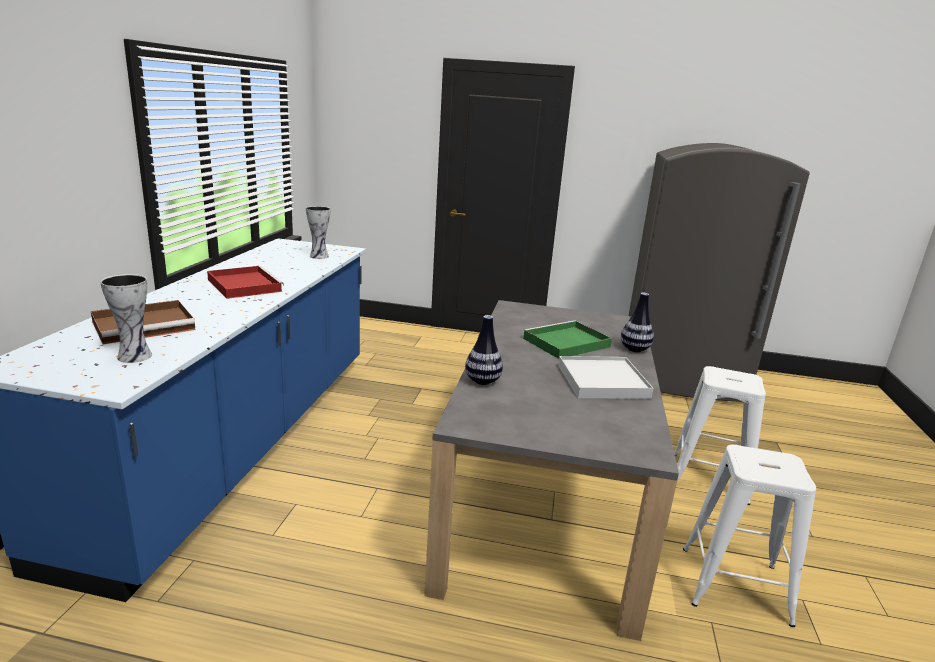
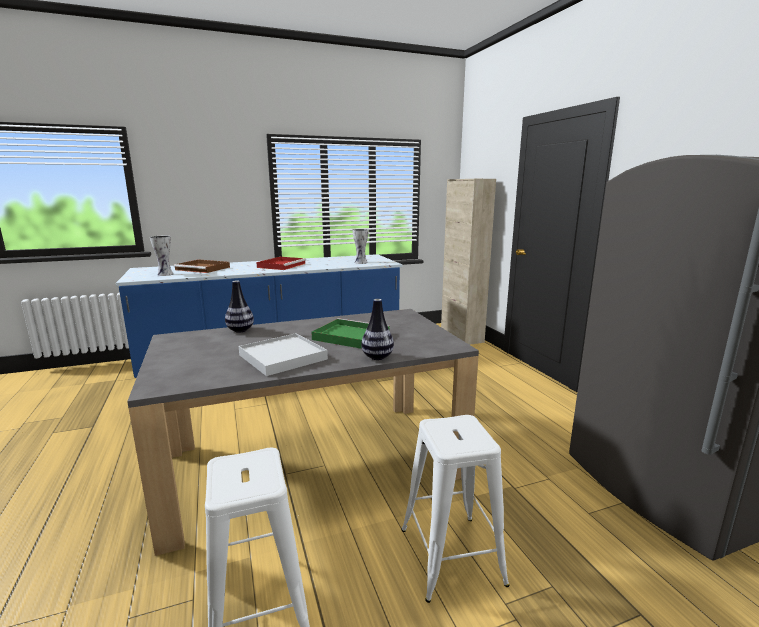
camera: 60 degrees right, 5 degrees down
(366, 324) = (461, 336): none -> beige cabinet

